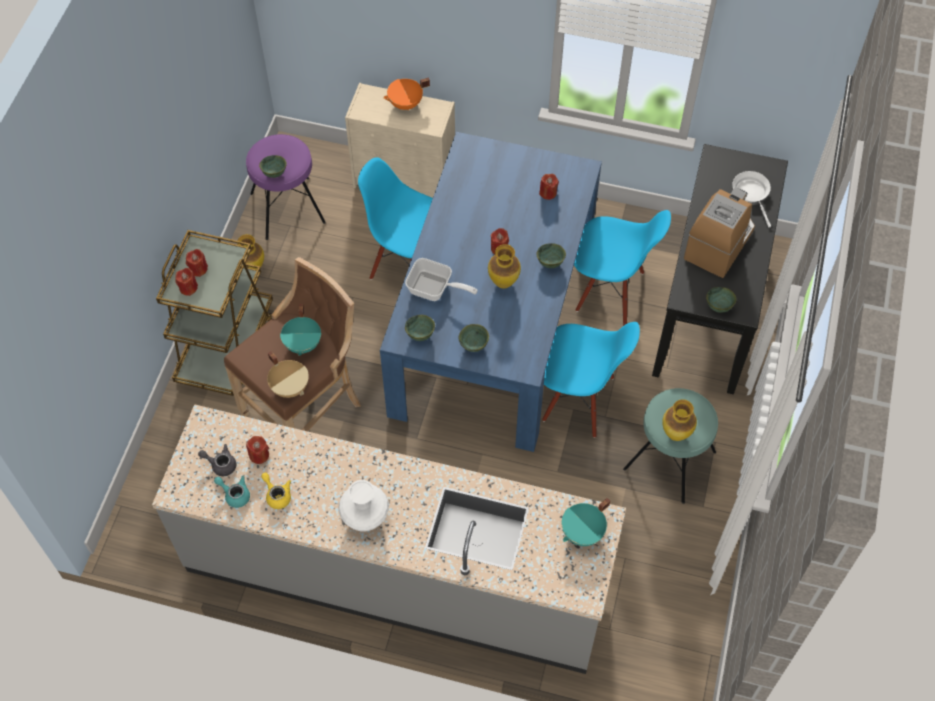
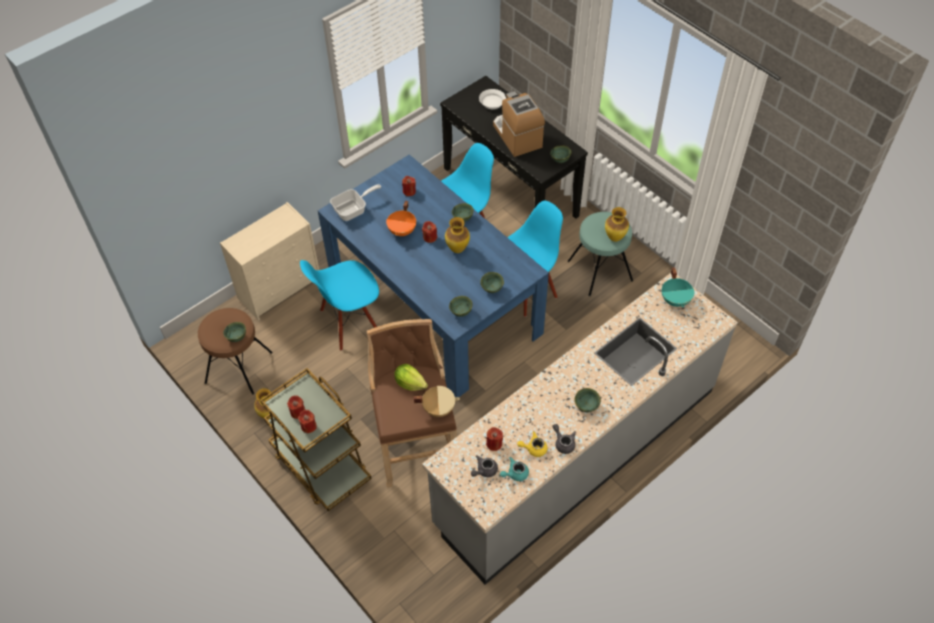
camera: 55 degrees left, 5 degrees down
(287, 208) = (239, 367): purple stool -> brown stool
(303, 344) = (410, 383): turquoise cooking pot -> lettuce
(303, 520) = (563, 443): none -> grey teapot
(366, 517) = (586, 406): white vase -> green bowl
(406, 104) = (264, 227): orange cooking pot -> orange cooking pot (403, 231)
(434, 290) = (432, 287): frying pan -> frying pan (353, 210)

